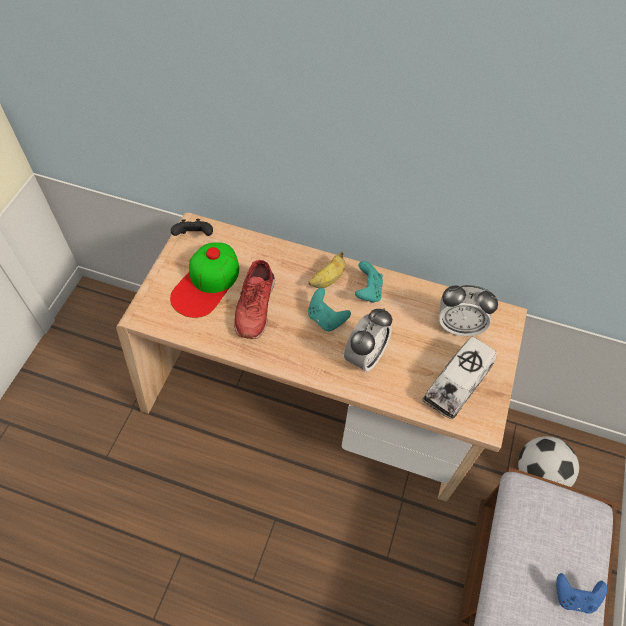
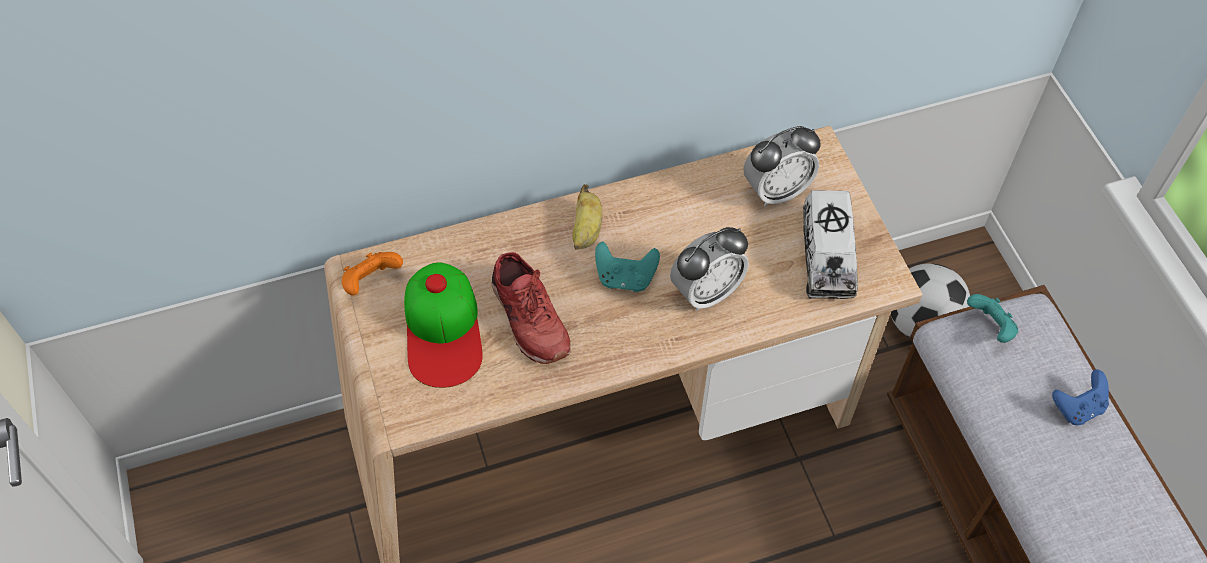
camera: 35 degrees left, 0 degrees up
(194, 236) = (372, 282): black game controller -> orange game controller
(365, 356) = (706, 292): alarm clock -> alarm clock turned 60 degrees clockwise
(368, 291) = (645, 215): turquoise game controller -> turquoise game controller (990, 327)

